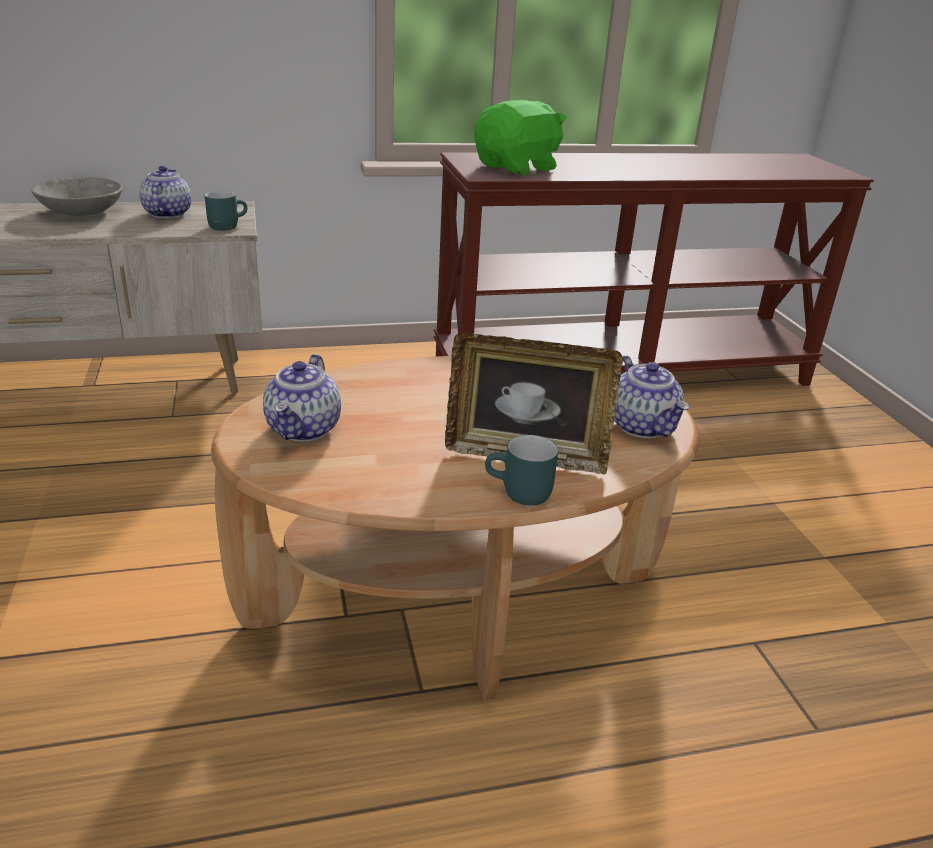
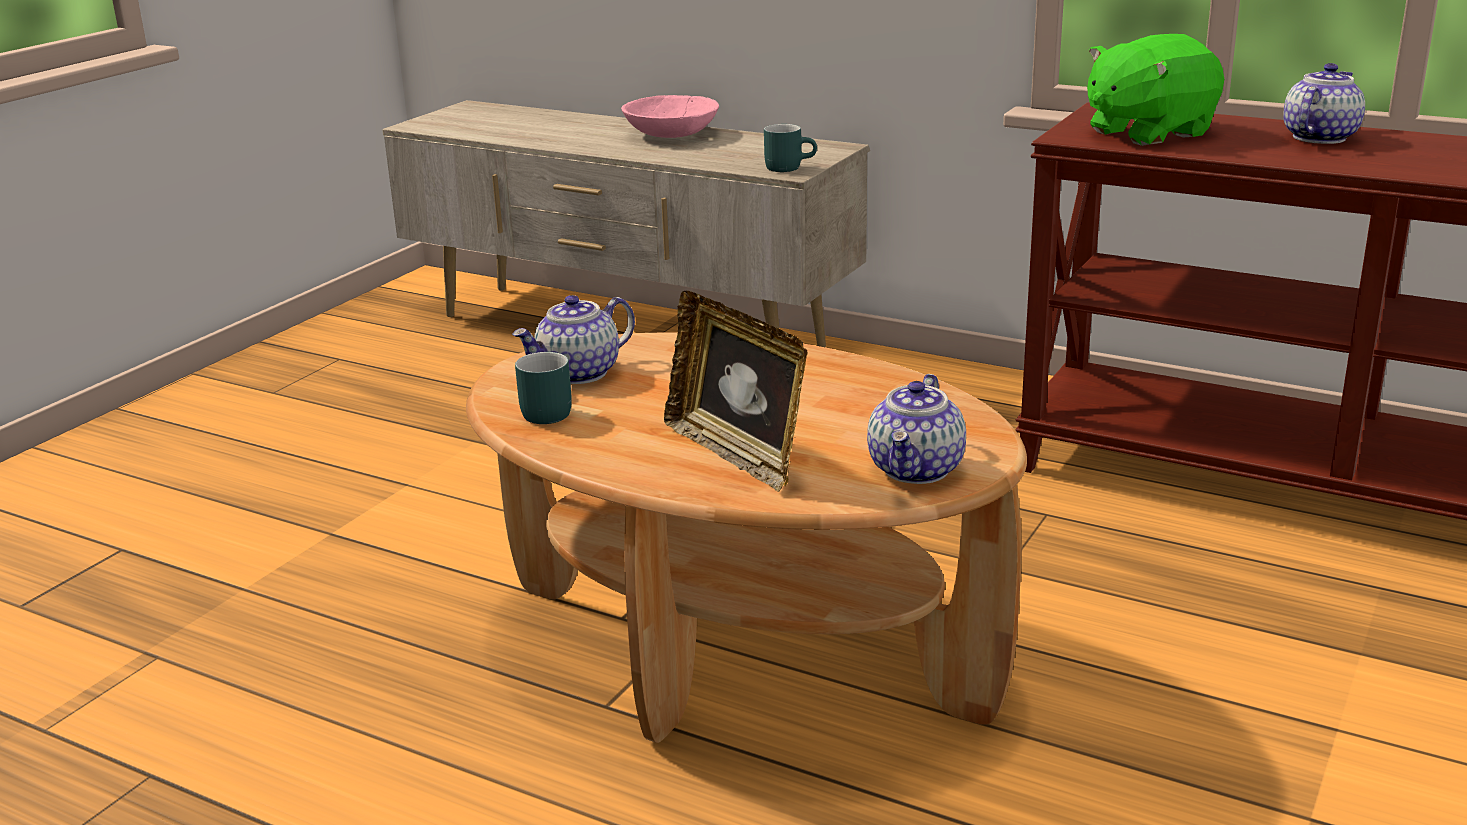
camera: 45 degrees right, 5 degrees down
(81, 212) = (670, 134): grey bowl -> pink bowl
(167, 214) = (749, 146): teapot -> teapot (1318, 137)
(518, 168) = (1147, 132): green plush toy -> green plush toy turned 150 degrees clockwise
(519, 494) = (667, 480): turquoise mug -> turquoise mug (539, 413)

